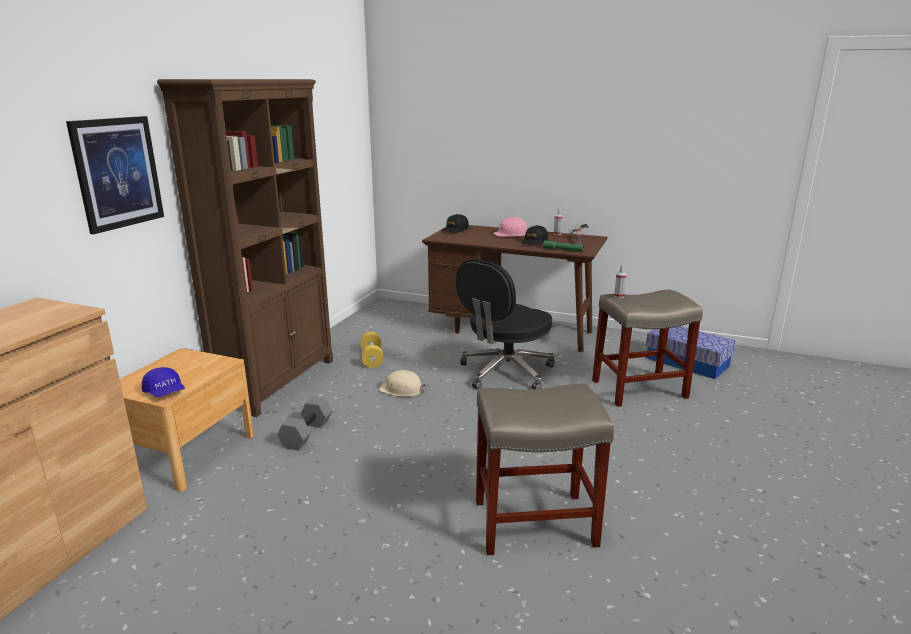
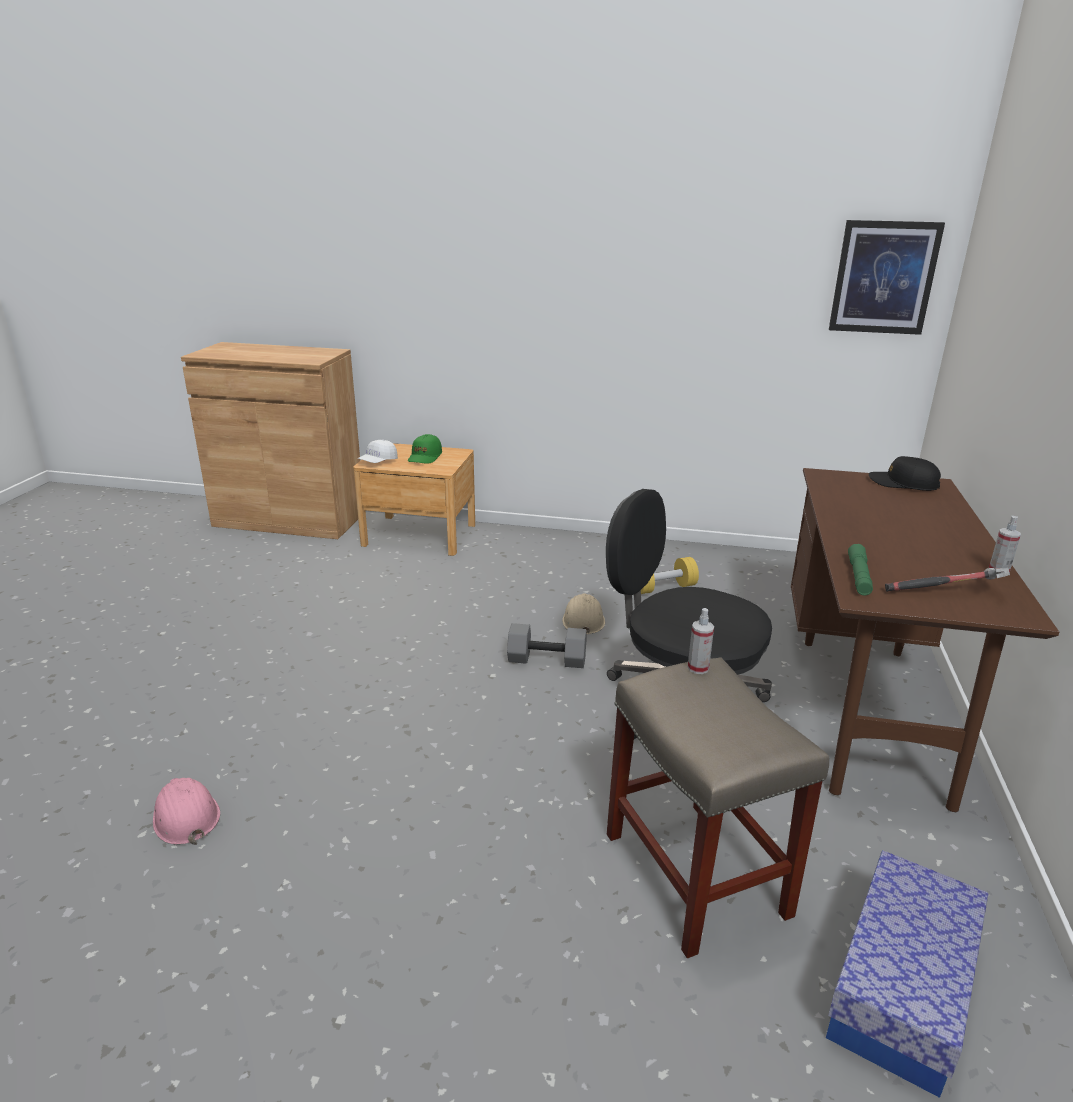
camera: 80 degrees right, 5 degrees up
(117, 173) = (440, 267): picture -> picture (884, 277)
(165, 392) = (378, 462): blue cap -> white cap
(178, 369) = (425, 457): none -> green cap
(278, 381) = (570, 544): brown bookcase -> none
(306, 433) = (462, 579): grey dumbbell -> grey dumbbell (547, 659)
(511, 234) = (932, 528): pink hard hat -> pink hard hat (185, 816)
(534, 242) = (892, 549): black cap -> none
(536, 522) = (288, 744): beige stool -> none

